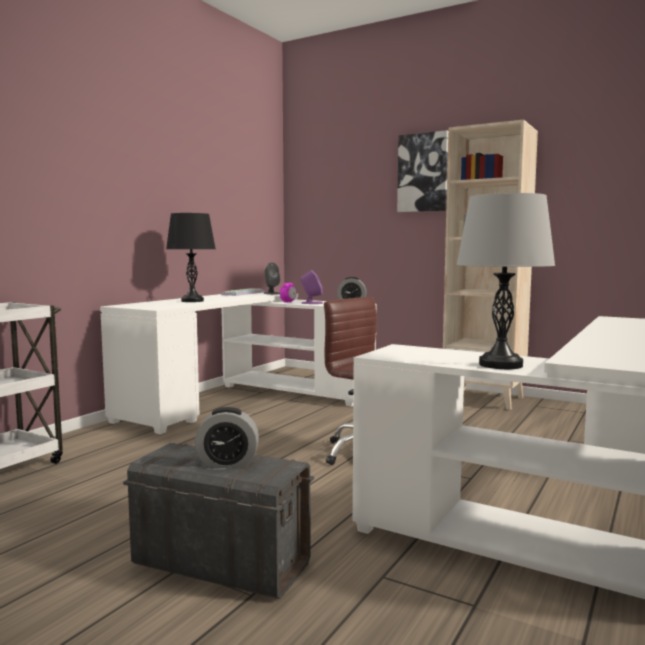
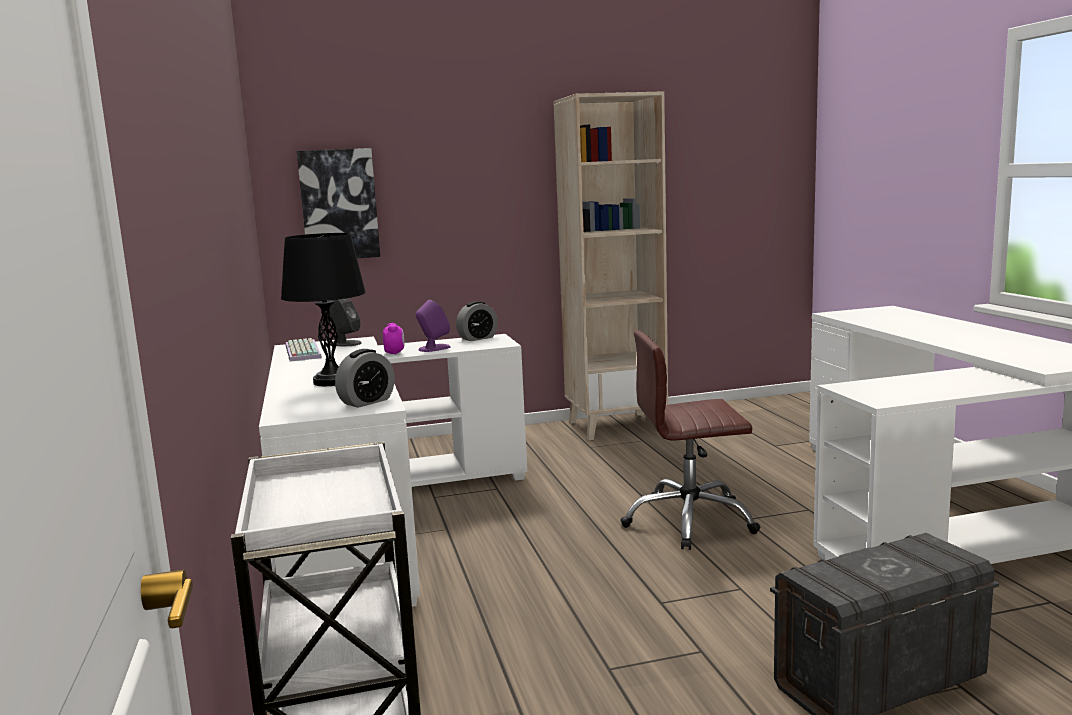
camera: 45 degrees left, 5 degrees up
(227, 463) = (893, 563): alarm clock -> alarm clock (367, 402)
(423, 172) = (493, 144): picture -> picture (339, 204)
(500, 365) = (979, 384): grey table lamp -> none

